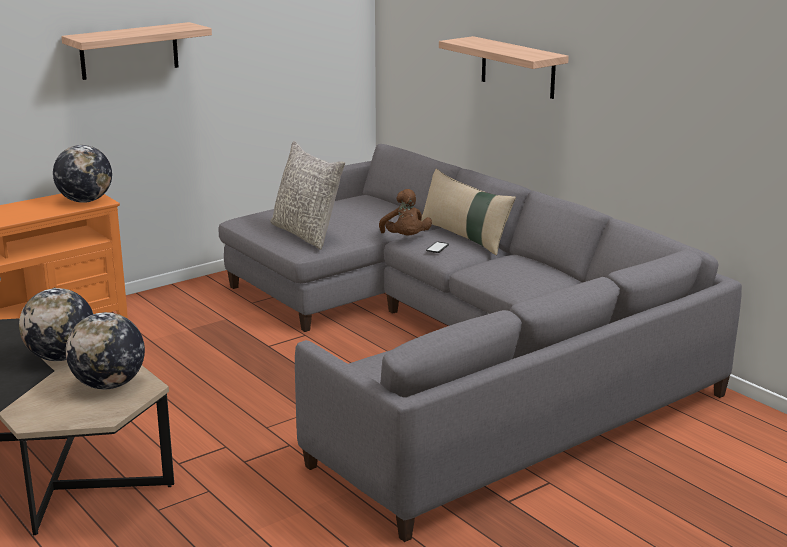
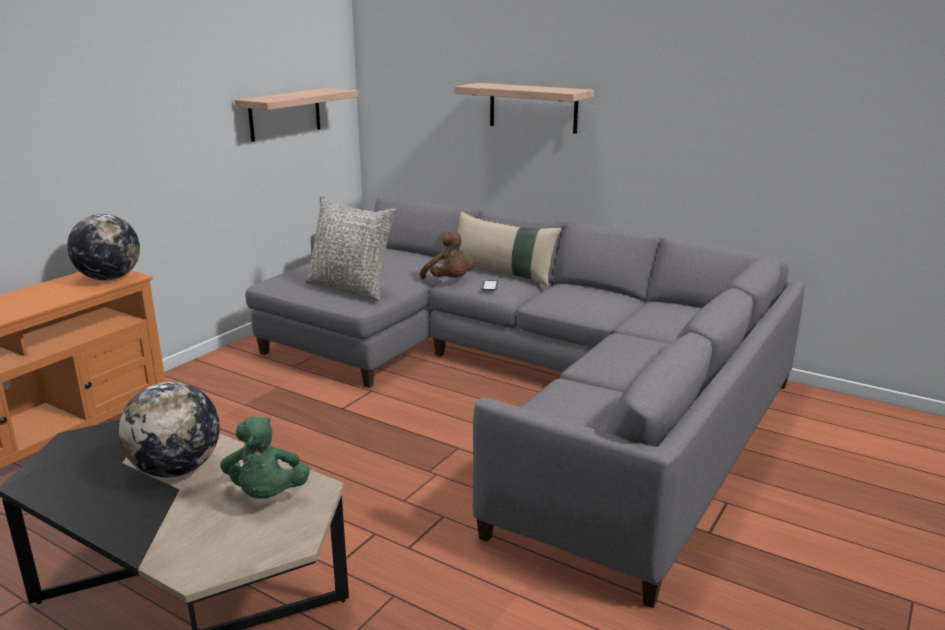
camera: 20 degrees left, 0 degrees up
(109, 385) = (267, 495): globe -> green plush toy
(129, 51) = (134, 107): shelf -> shelf (285, 114)

